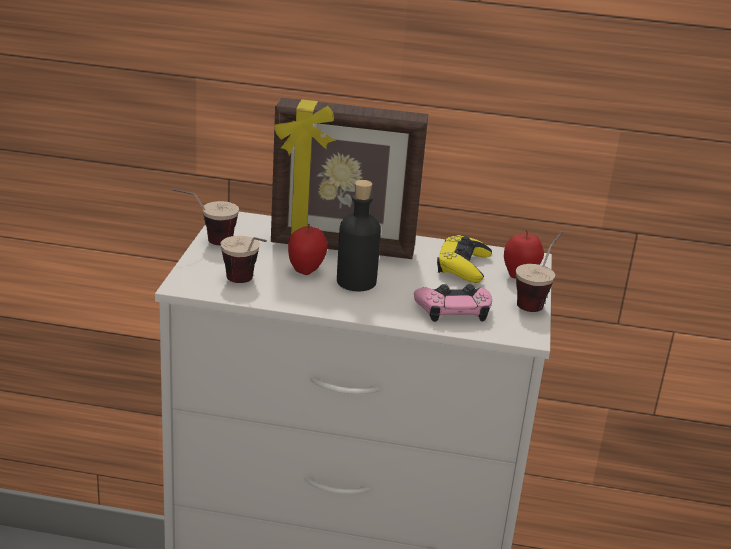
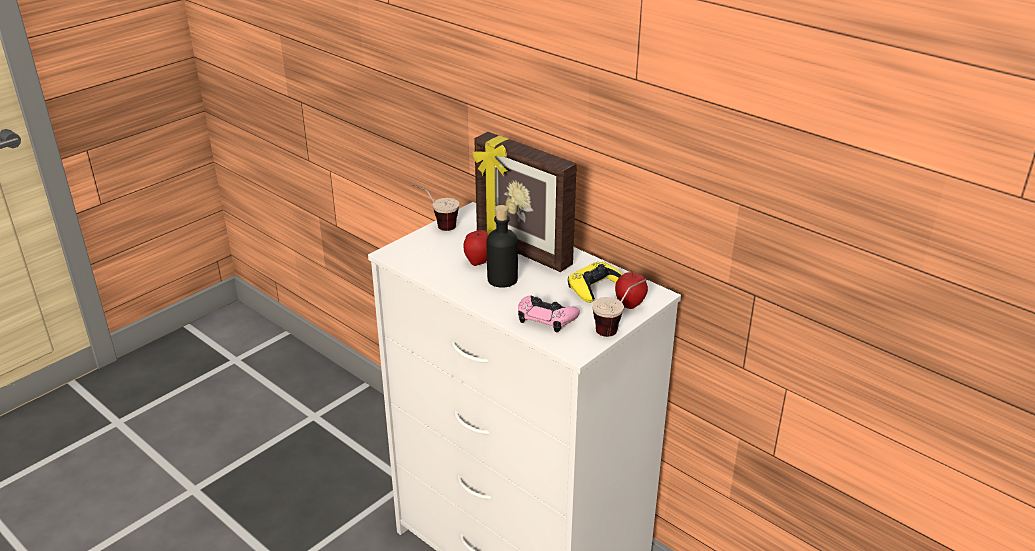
camera: 35 degrees right, 5 degrees up
(247, 284) = (428, 263): cup -> none

